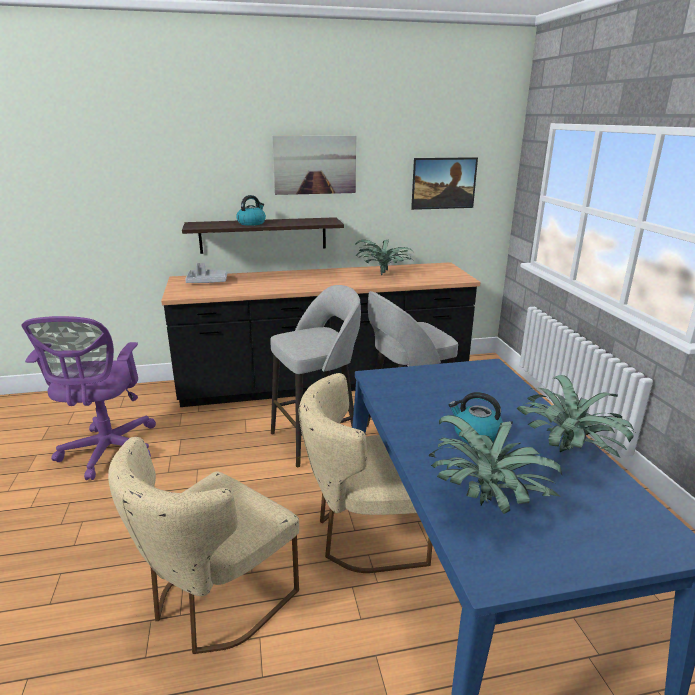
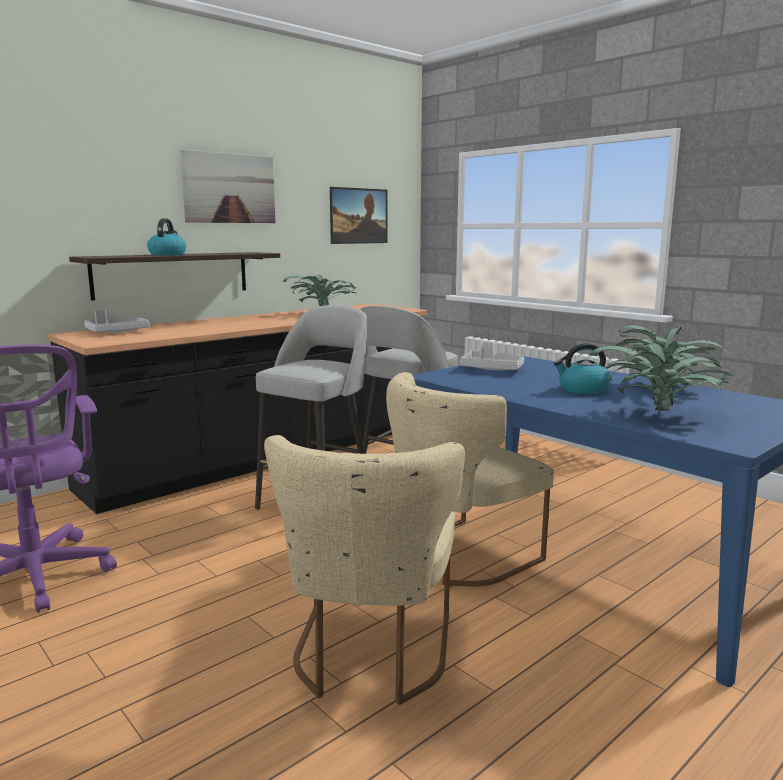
camera: 30 degrees left, 10 degrees down
(441, 378) = (492, 369): none -> grey tray

